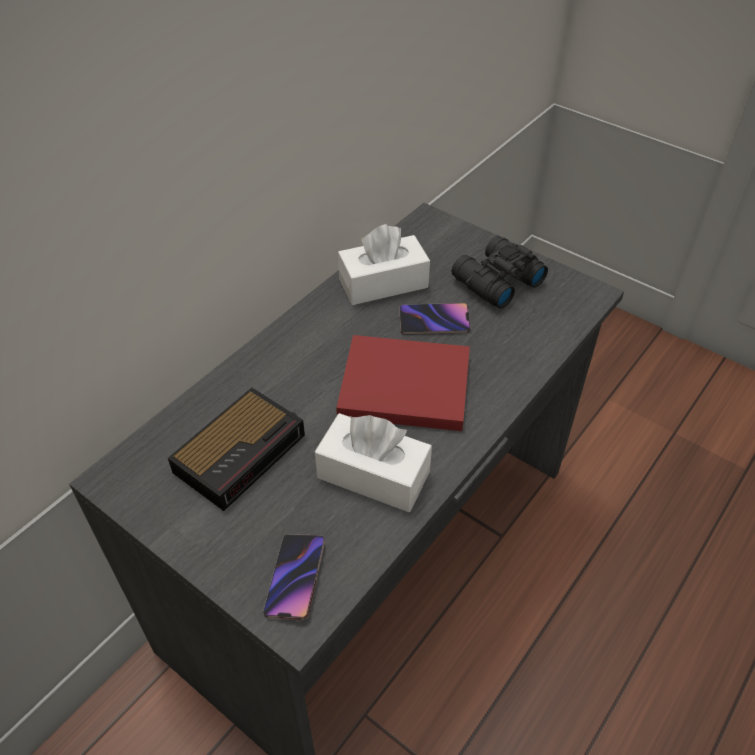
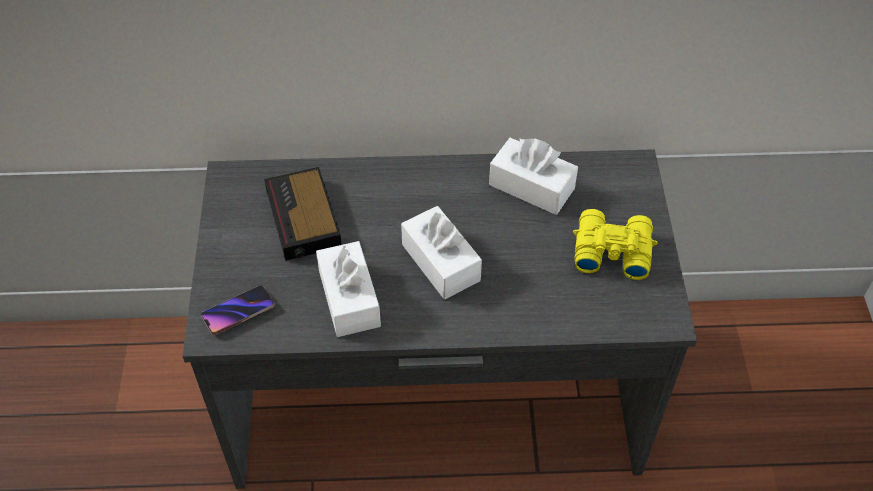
camera: 50 degrees right, 5 degrees up
(242, 451) = (304, 220): alarm clock -> alarm clock turned 75 degrees clockwise
(400, 385) = (440, 262): red book -> white tissue box
(434, 322) = (523, 241): phone -> none
(495, 281) = (610, 250): black binoculars -> yellow binoculars

